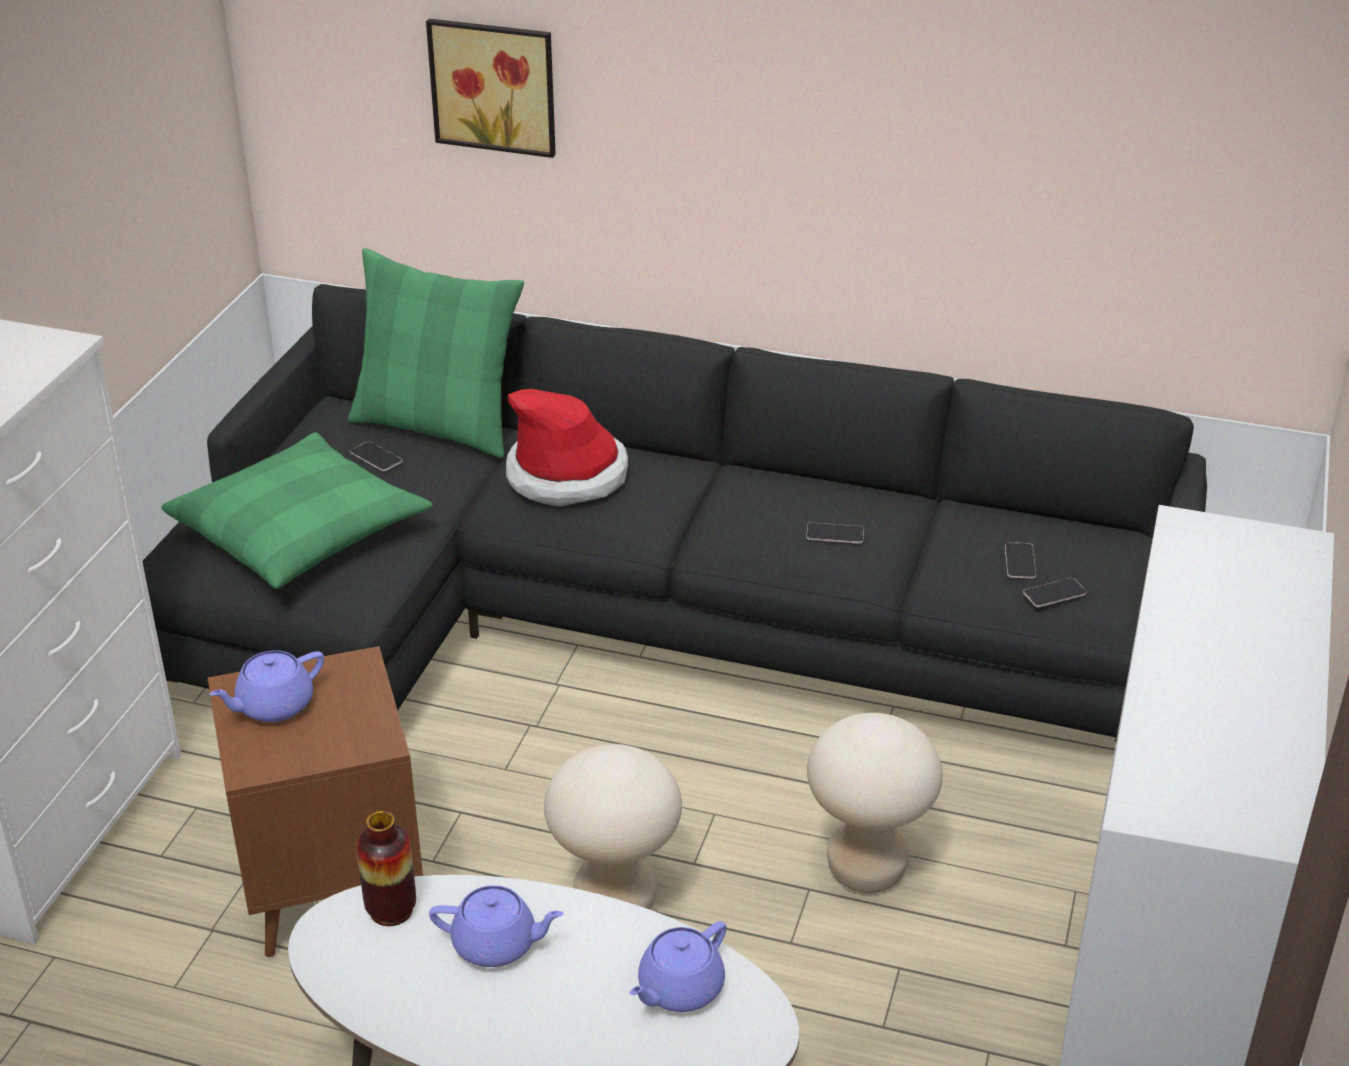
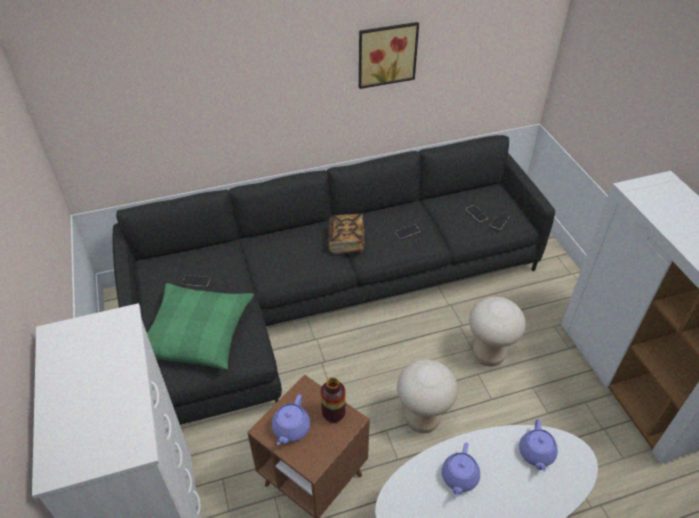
camera: 35 degrees left, 10 degrees up
(391, 910) = (407, 489): vase -> vase (333, 414)
(437, 426) = (205, 253): green pillow -> none
(495, 85) = (187, 88): picture -> picture (386, 54)
(497, 944) = (459, 477): purple teapot -> purple teapot turned 135 degrees clockwise
(567, 475) = (285, 252): hat -> none
(699, 503) = (346, 241): none -> book

